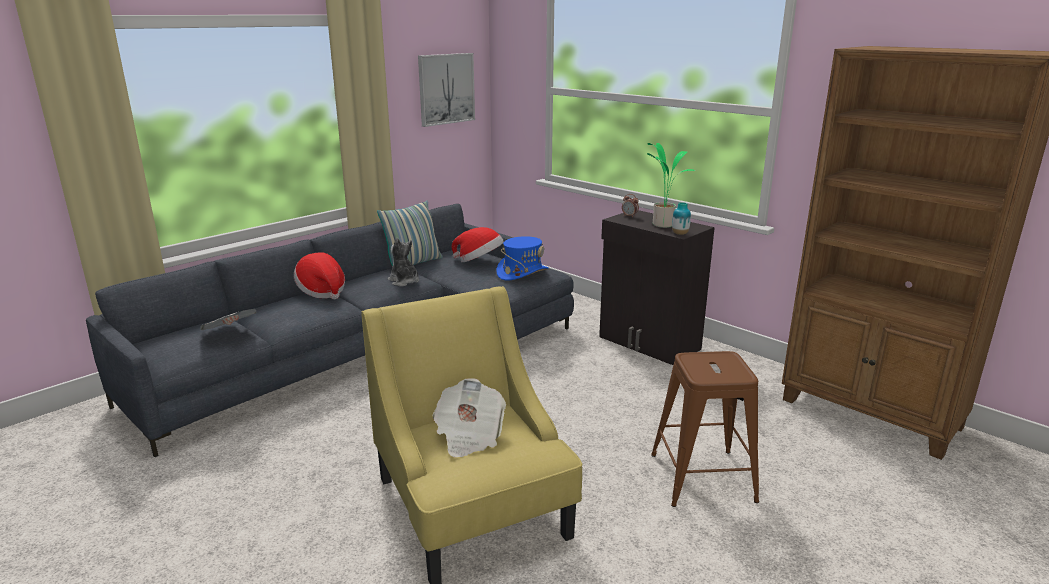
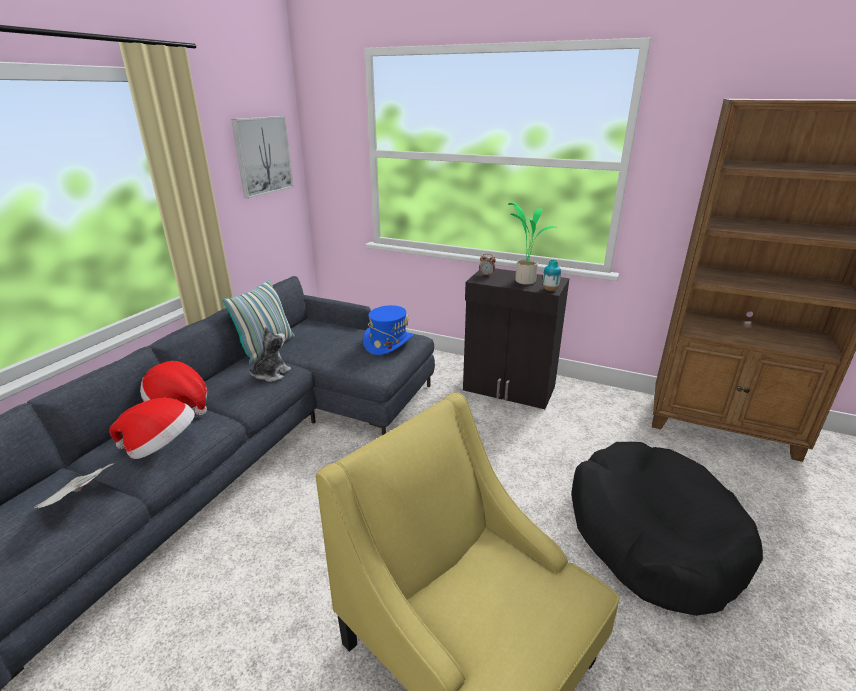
camera: 20 degrees left, 5 degrees up
(404, 281) = (271, 374): plush toy -> plush toy turned 90 degrees clockwise
(469, 435) = (483, 596): newspaper -> none
(479, 261) = (337, 335): hat -> hat (162, 447)
(701, 477) = (652, 536): brown stool -> black dog bed

